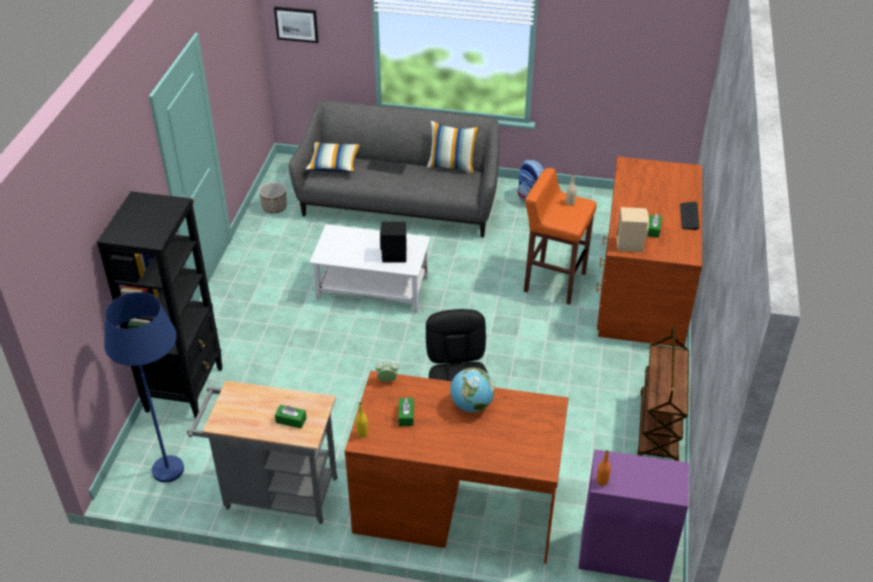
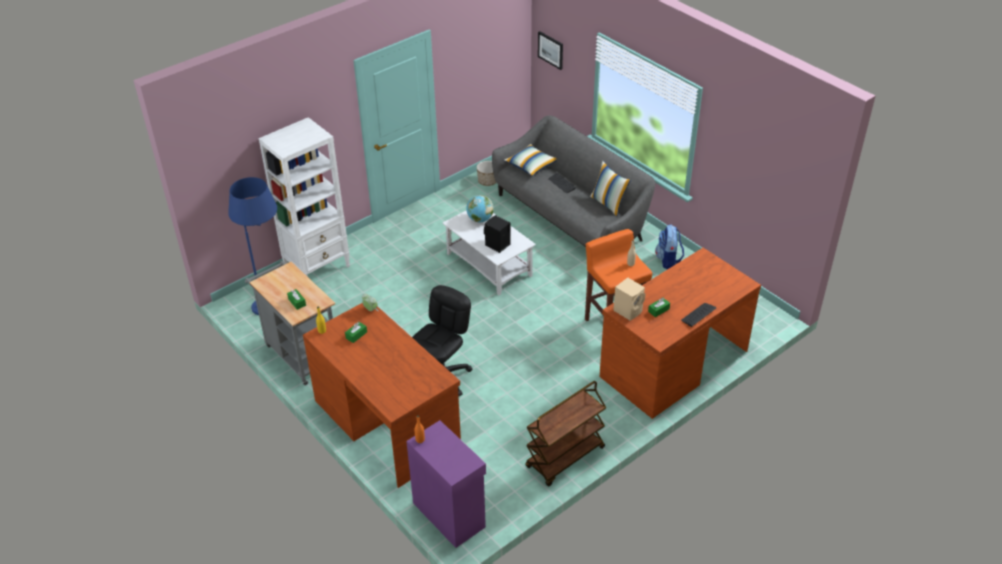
camera: 40 degrees right, 0 degrees up
(185, 389) = (318, 267): black bookcase -> white bookcase
(471, 405) = (398, 351): globe -> globe (480, 219)

